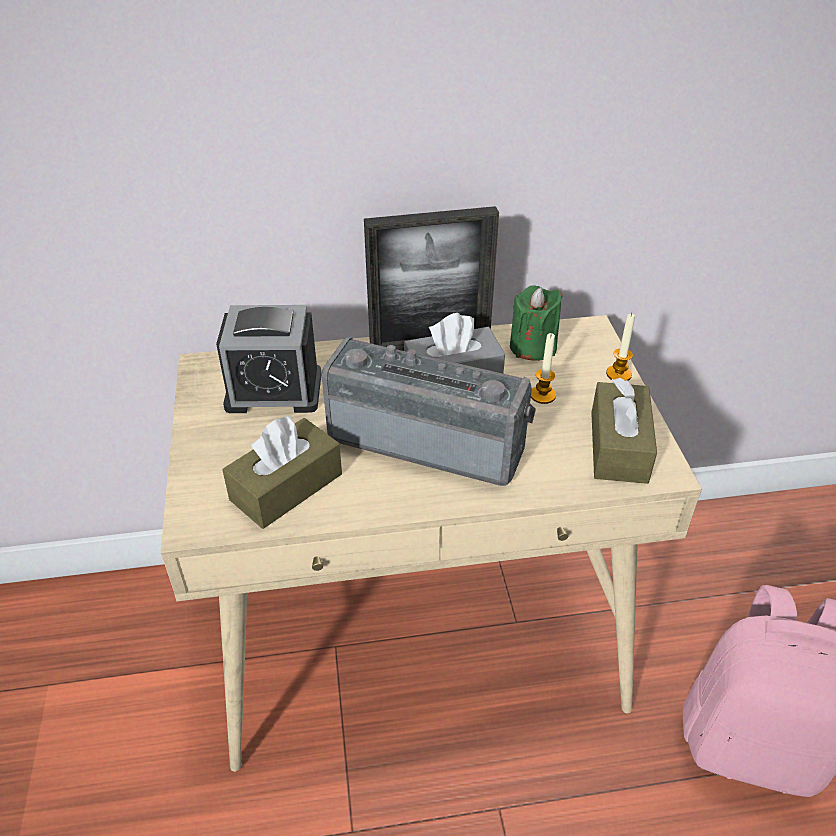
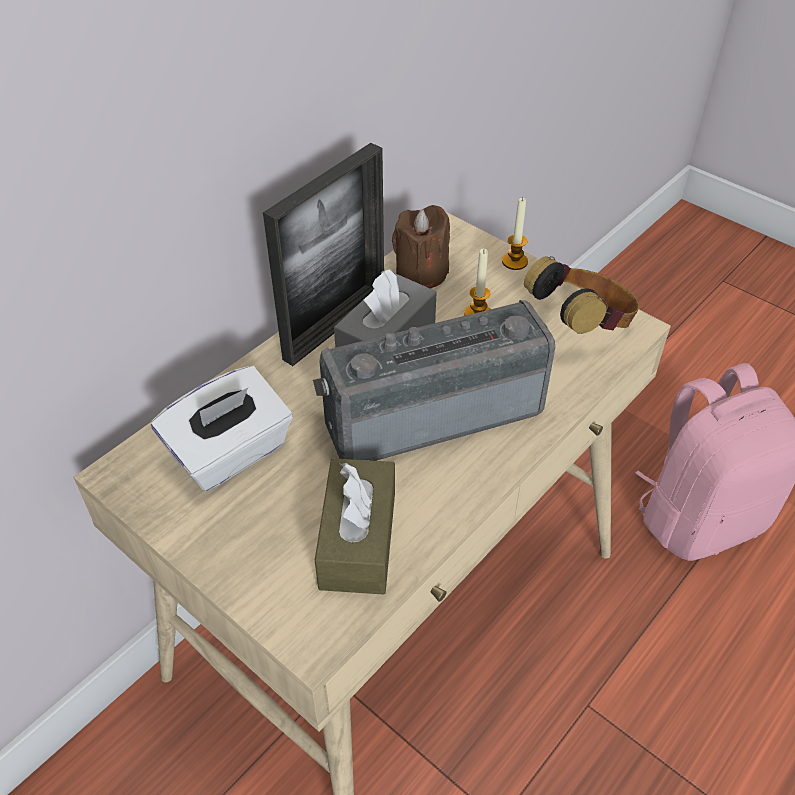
camera: 40 degrees left, 5 degrees up
(274, 391) = (231, 453): alarm clock -> white tissue box
(533, 347) = (421, 273): green candle -> brown candle
(618, 447) = (581, 326): brown tissue box -> headphones

